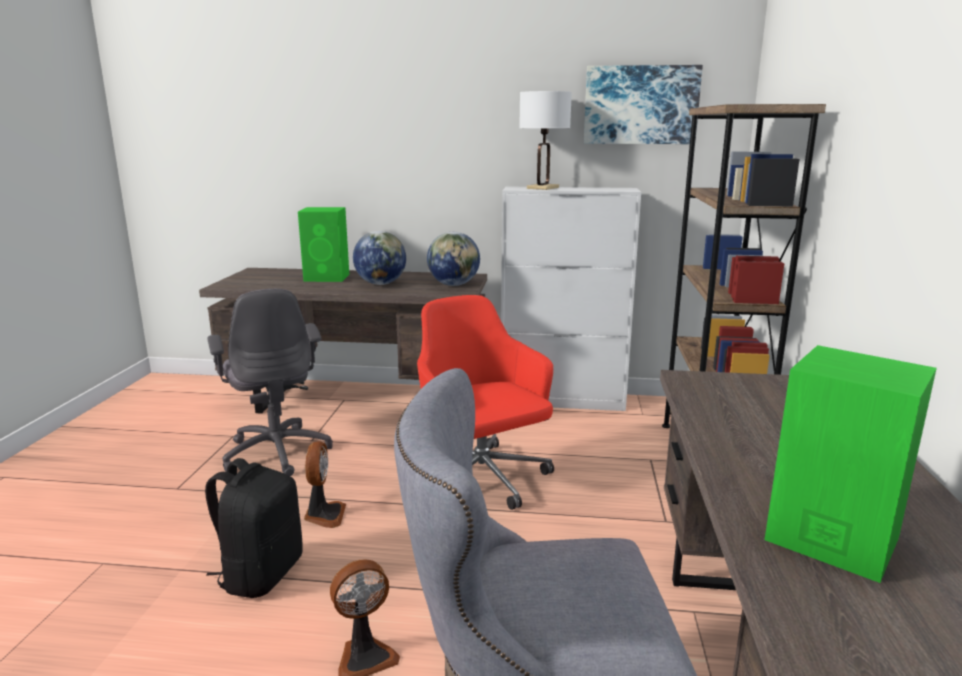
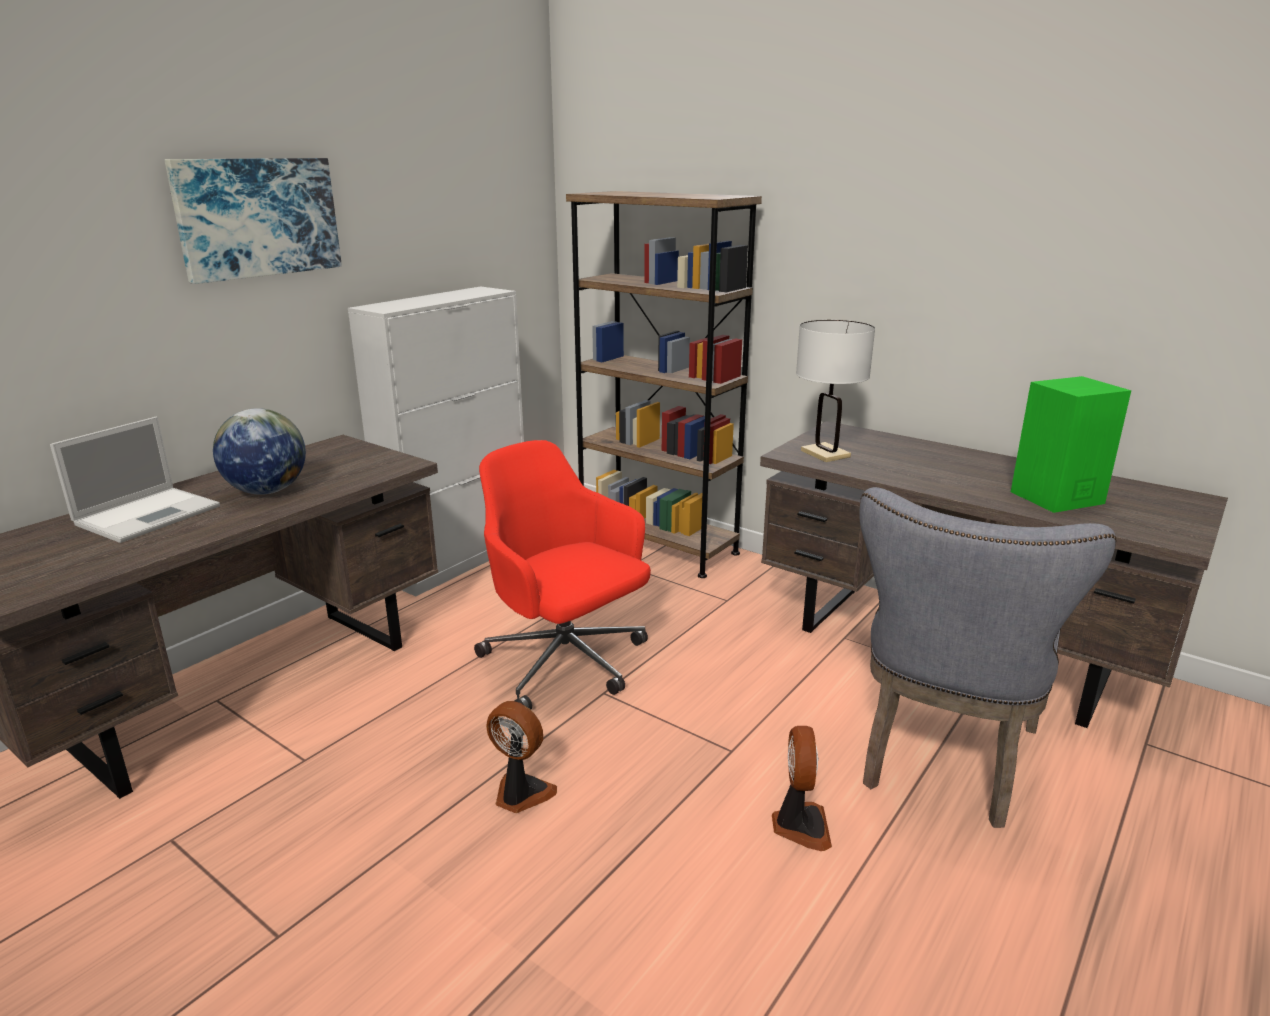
camera: 60 degrees left, 5 degrees up
(260, 573) = (601, 876): black backpack -> none
(277, 452) = (296, 800): grey office chair -> none
(328, 277) = (150, 514): green speaker -> laptop
(454, 285) = (360, 458): globe -> none
(481, 481) = (566, 664): red office chair -> red office chair turned 45 degrees clockwise
(543, 188) = (407, 302): white table lamp -> white table lamp (825, 454)
(640, 105) = (468, 187): picture -> picture (257, 217)

